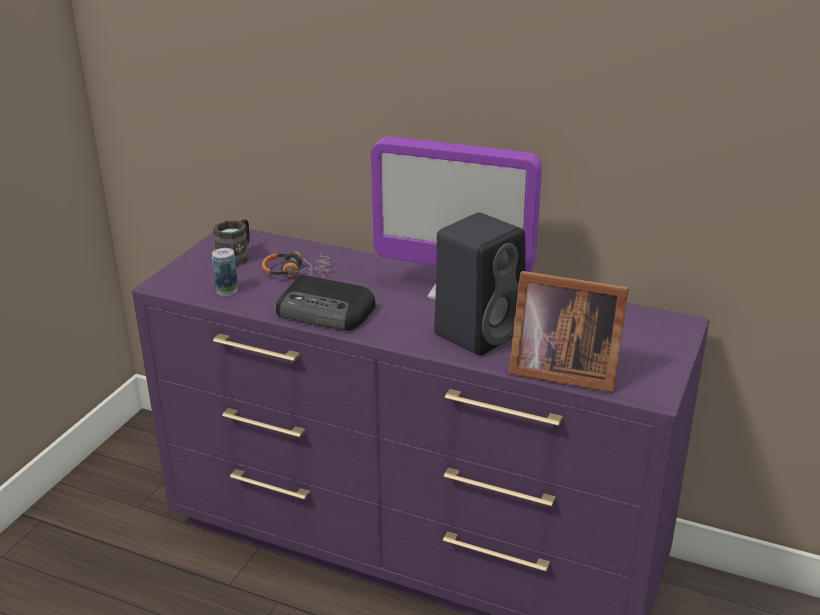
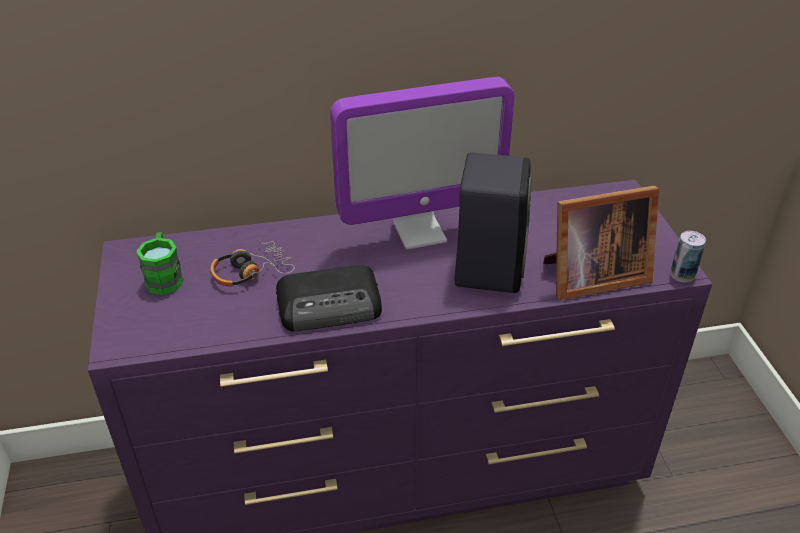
camera: 35 degrees left, 10 degrees up
(227, 290) = (200, 323): can -> can (682, 275)
(237, 256) = (164, 276): brown mug -> green mug

